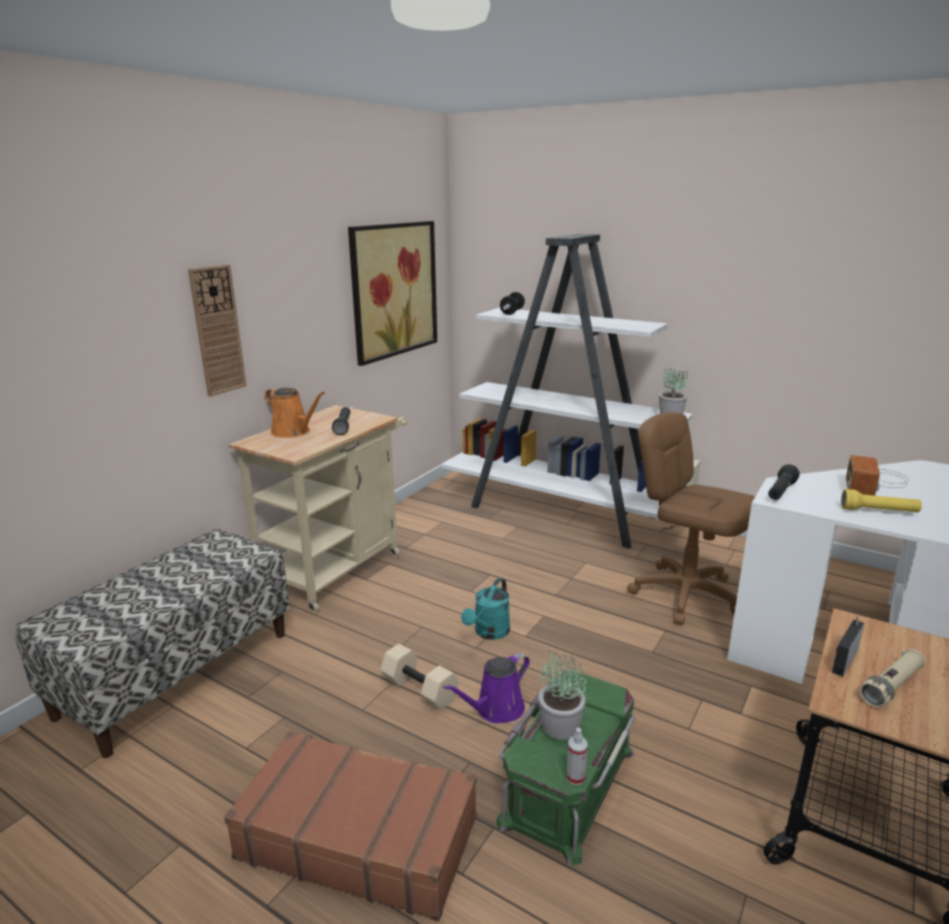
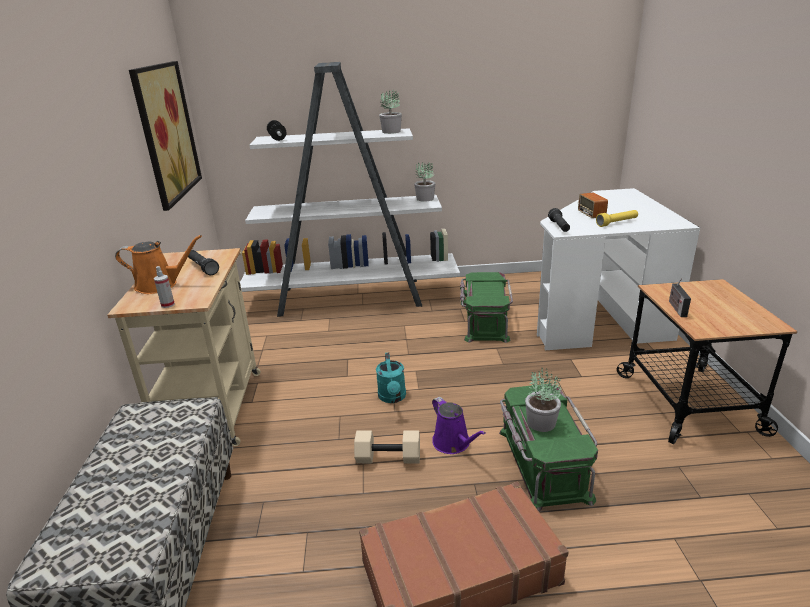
camera: 35 degrees left, 5 degrees up
(217, 330) = (69, 194): wall clock -> none
(496, 710) = (453, 443): purple watering can -> purple watering can turned 45 degrees counterclockwise
(575, 777) = (585, 446): spray bottle -> spray bottle (168, 305)
(637, 324) = (391, 132): none -> potted plant
(685, 594) = (484, 322): brown office chair -> green storage box
(891, 686) = (709, 313): beige flashlight -> none

